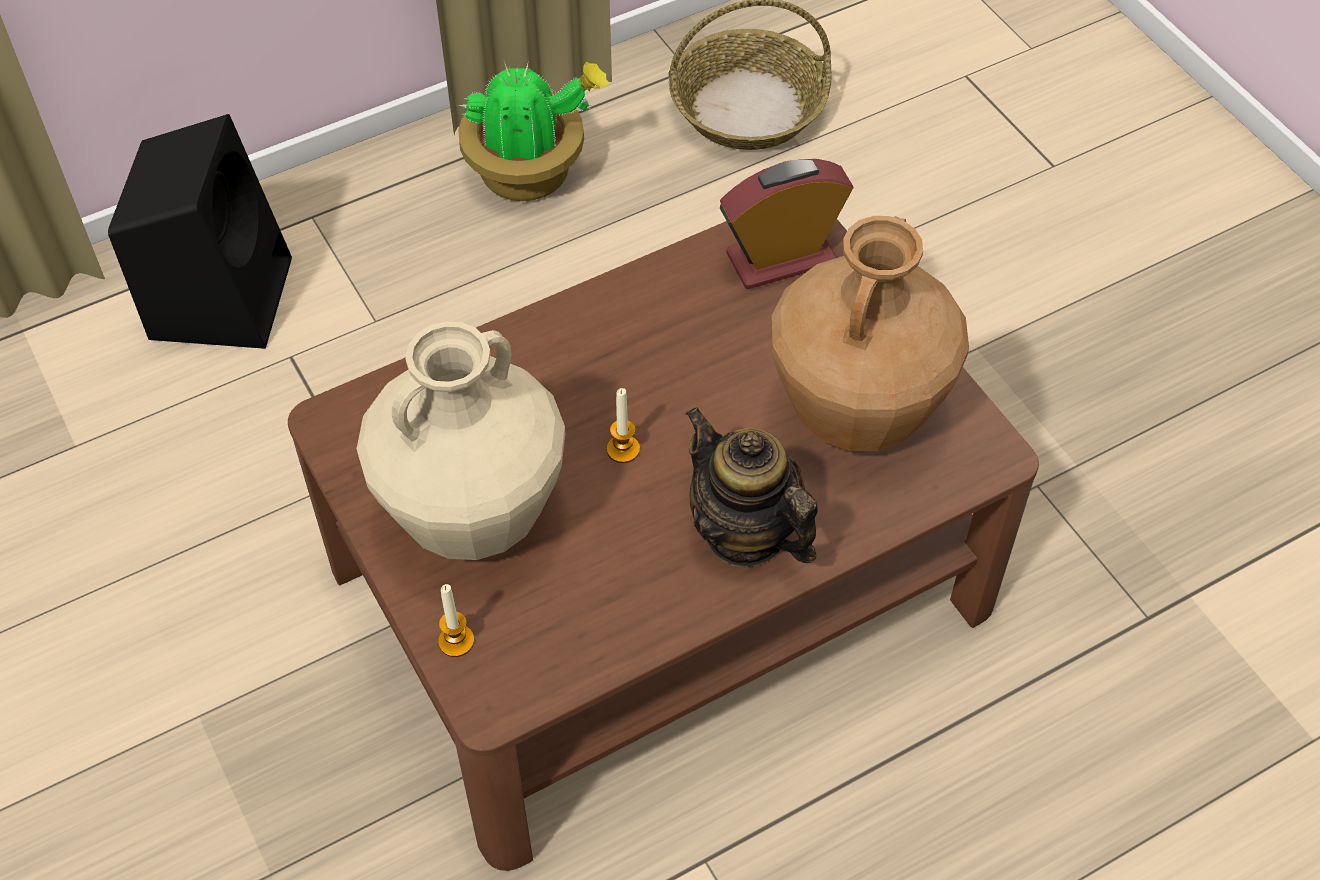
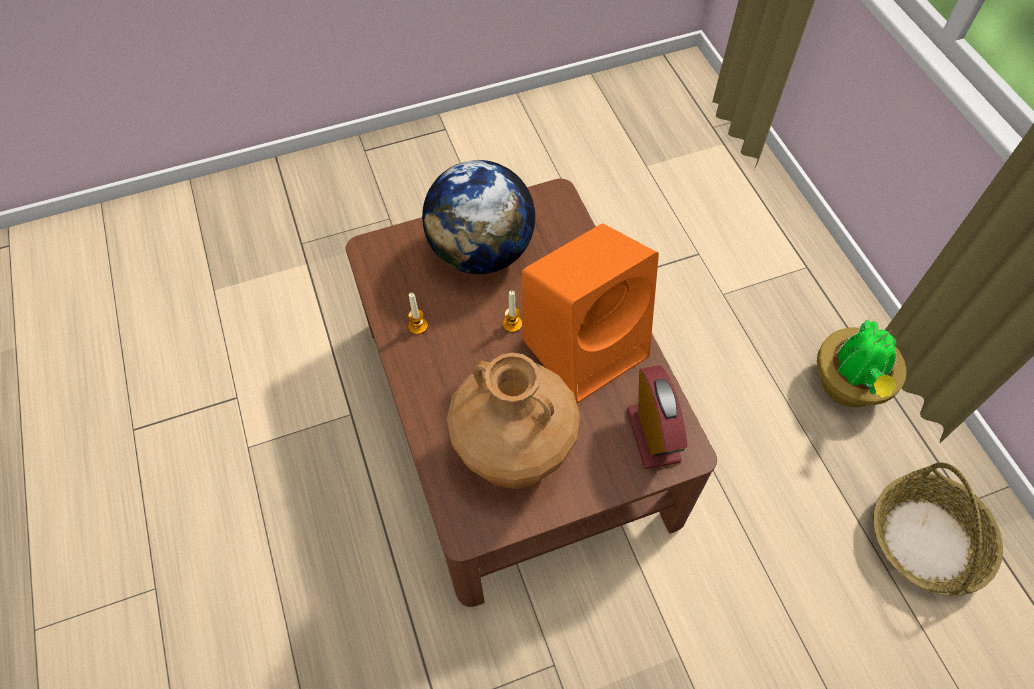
camera: 100 degrees right, 5 degrees up
(221, 295) = (745, 224): black speaker -> none
(456, 641) = (408, 238): candle -> candle (418, 326)
(475, 517) = (481, 251): beige vase -> globe
(645, 347) = (587, 345): none -> orange speaker
(745, 533) = (441, 376): teapot -> none

